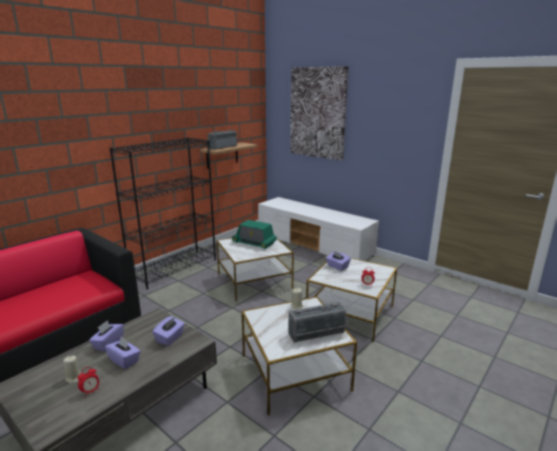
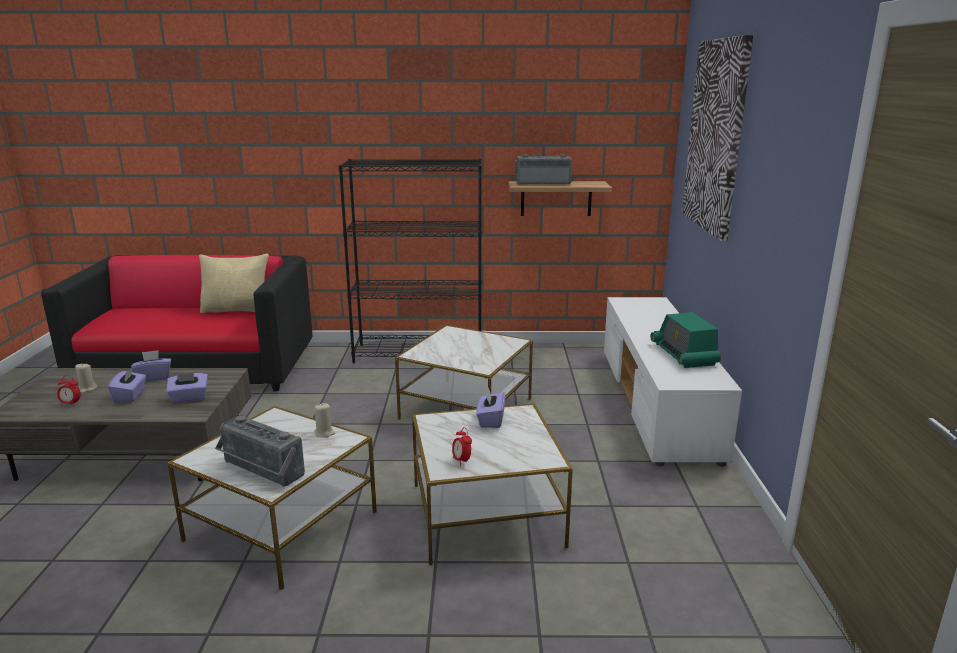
camera: 50 degrees right, 0 degrees up
(65, 281) = (237, 310): none -> beige pillow
(254, 243) = (475, 345): radio -> radio (684, 354)

